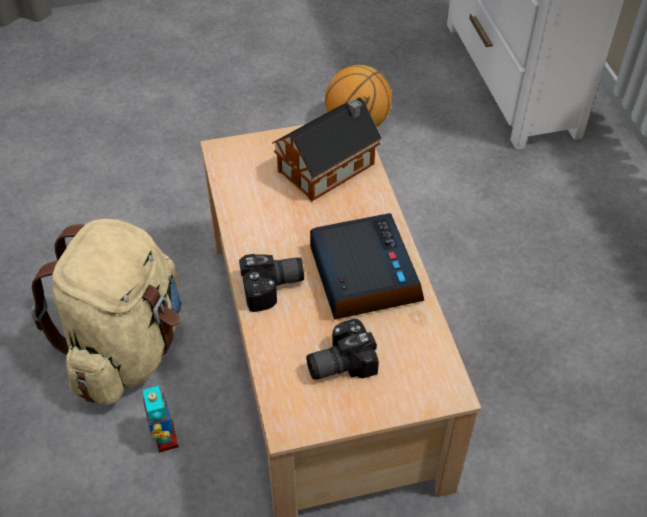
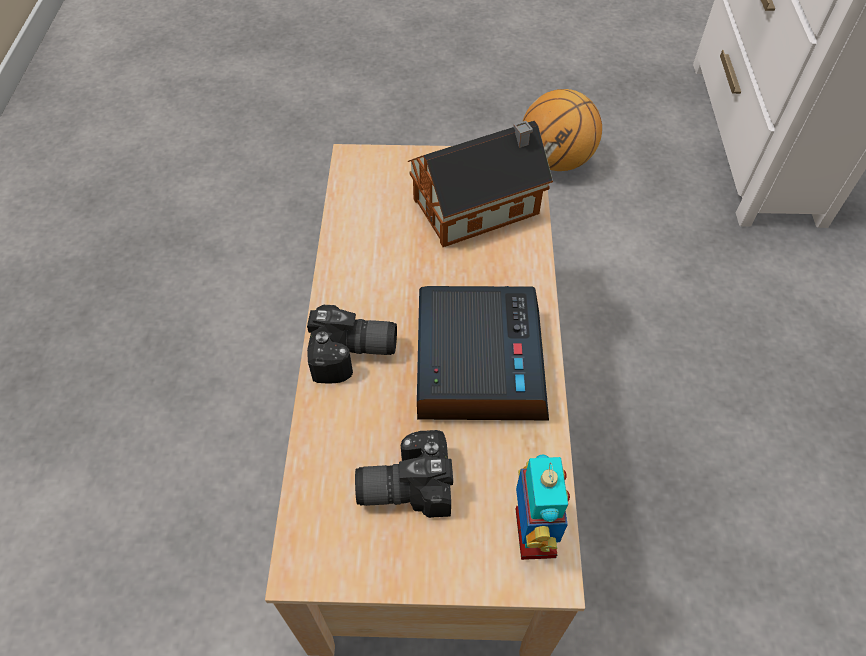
camera: 15 degrees right, 5 degrees up
(128, 347) = (215, 371): beige backpack -> none
(165, 437) = (219, 492): toy robot -> toy robot (533, 533)

